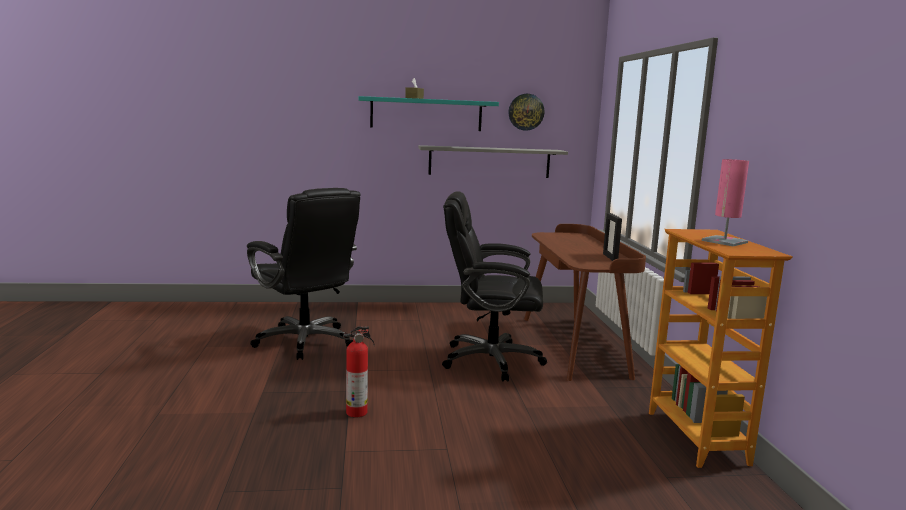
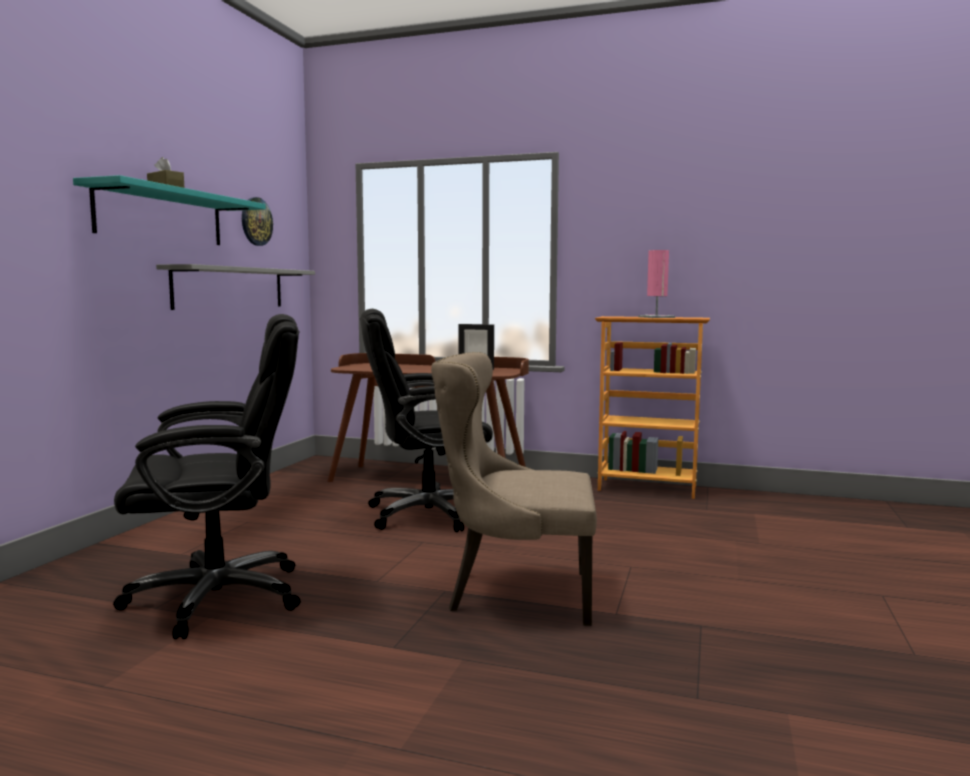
camera: 65 degrees left, 5 degrees down
(358, 412) = (514, 593): fire extinguisher -> beige chair
(491, 360) = (428, 514): black office chair -> black office chair turned 45 degrees clockwise

